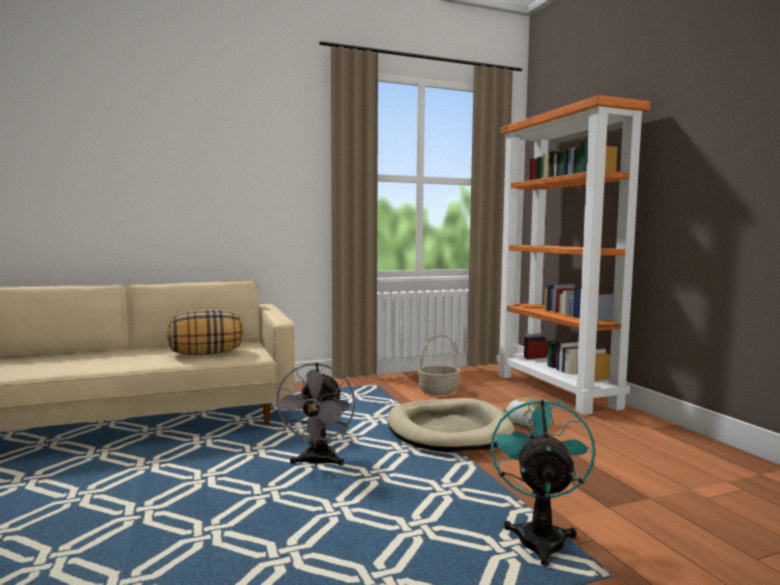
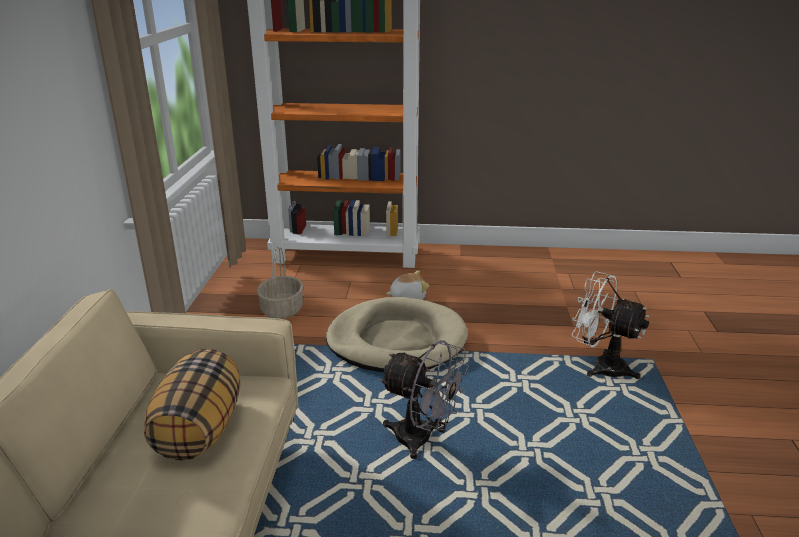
camera: 65 degrees left, 20 degrees up
(539, 536) = (601, 366): turquoise fan -> white fan

